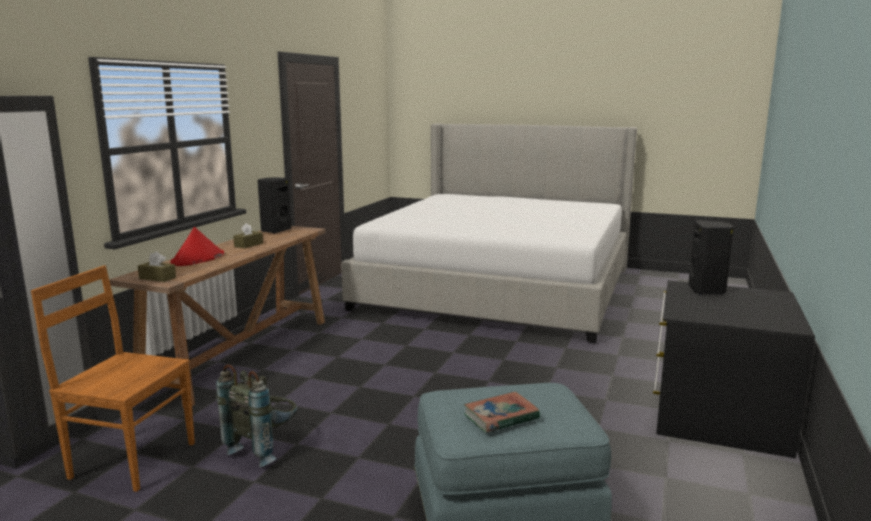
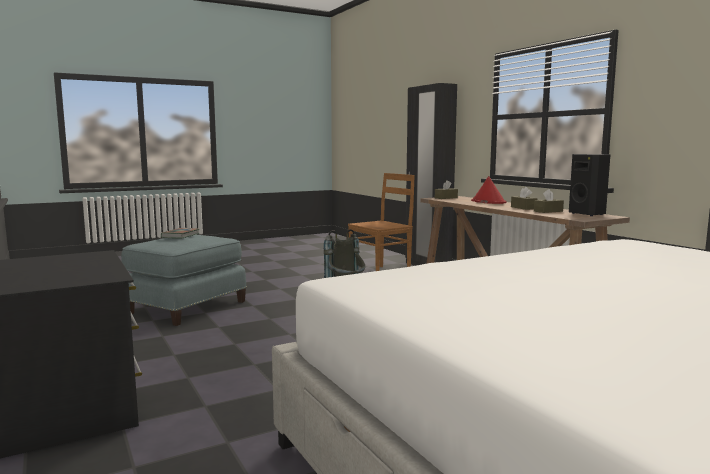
camera: 130 degrees right, 5 degrees down
(268, 238) = (548, 211): none -> brown tissue box
(707, 290) = (72, 277): black speaker -> none

